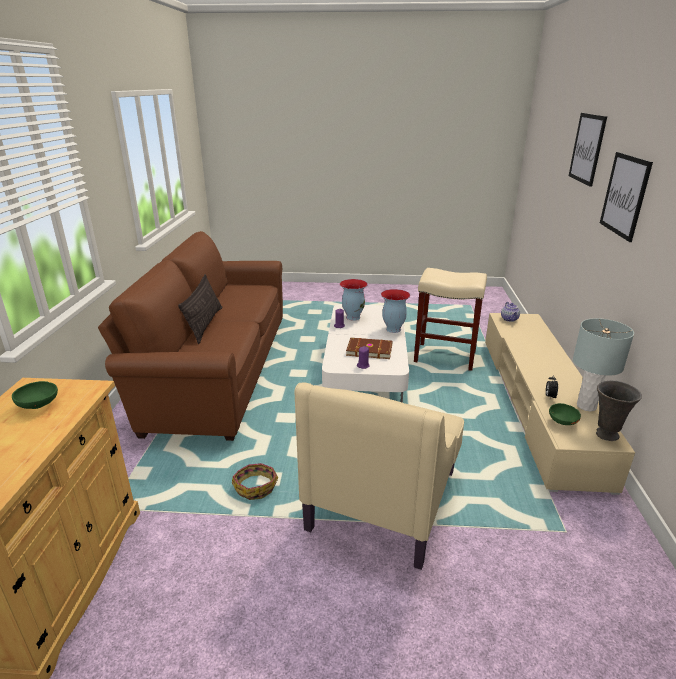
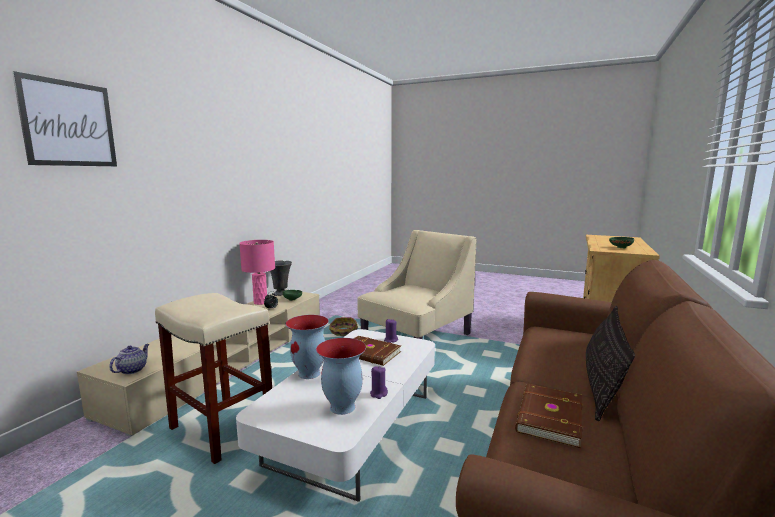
camera: 160 degrees left, 15 degrees down
(245, 305) = (547, 417): none -> brown book
(256, 487) = (501, 353): basket -> basket (343, 332)
(586, 406) = (260, 302): grey table lamp -> pink table lamp
(624, 195) = (185, 162): picture -> none

